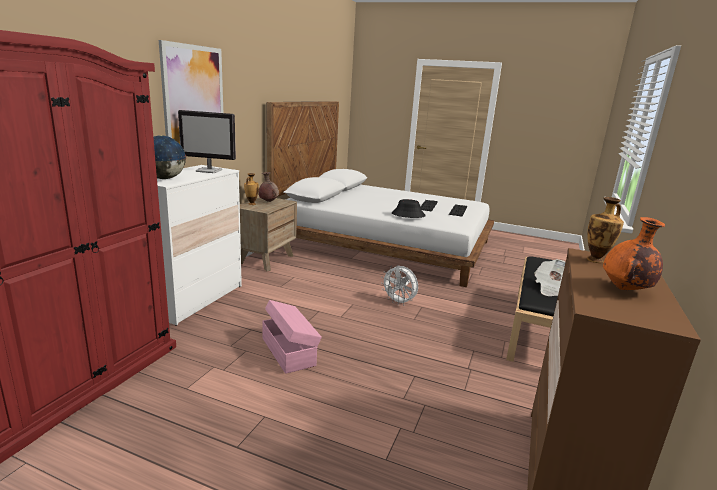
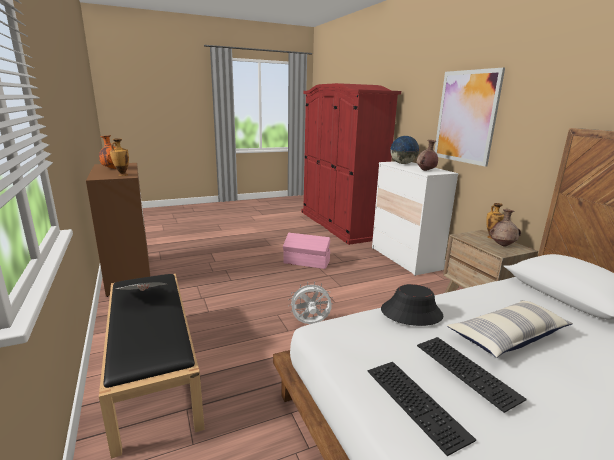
camera: 135 degrees right, 0 degrees up
(209, 171) = (425, 170): monitor -> brown vase
(388, 203) = (508, 337): none -> pillow

